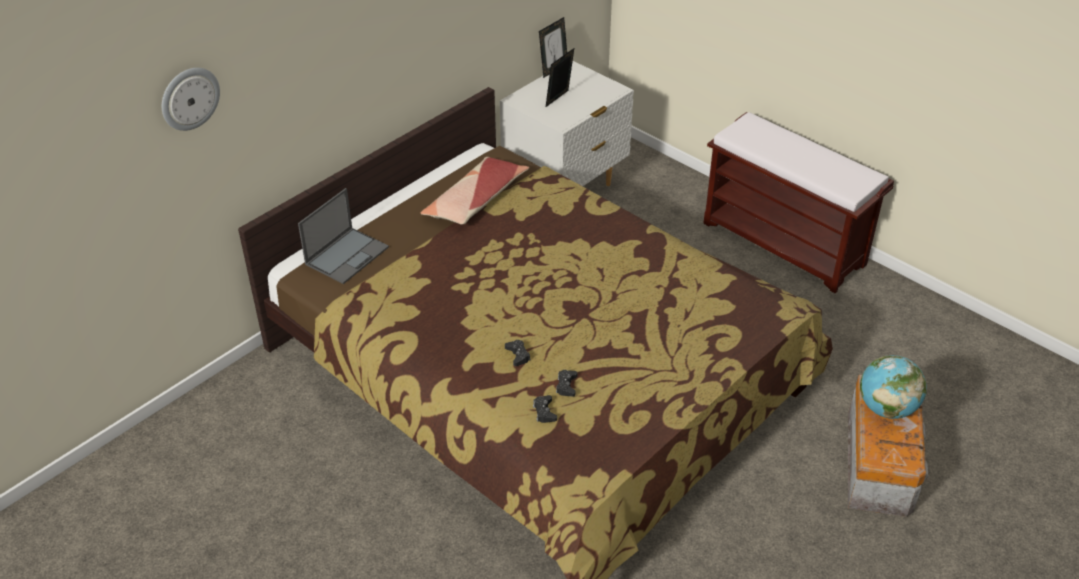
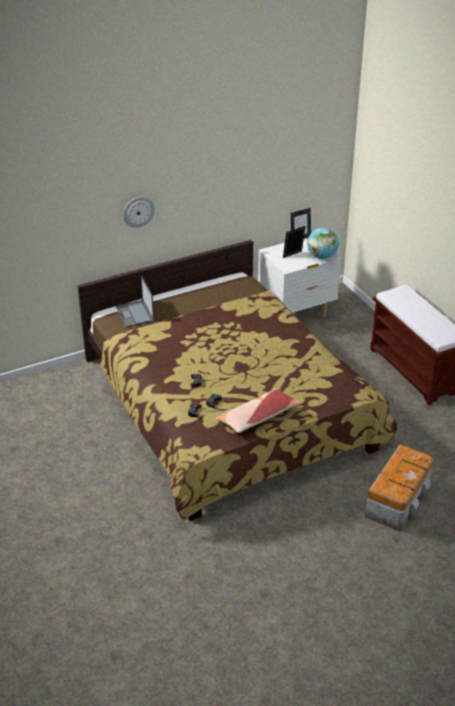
camera: 20 degrees right, 5 degrees down
(189, 98) = (58, 208): wall clock -> wall clock (138, 211)
(347, 255) = (135, 314): laptop -> laptop turned 105 degrees clockwise
(475, 201) = (219, 301): pillow -> pillow (258, 417)
(886, 408) = (403, 464): globe -> globe (322, 257)

